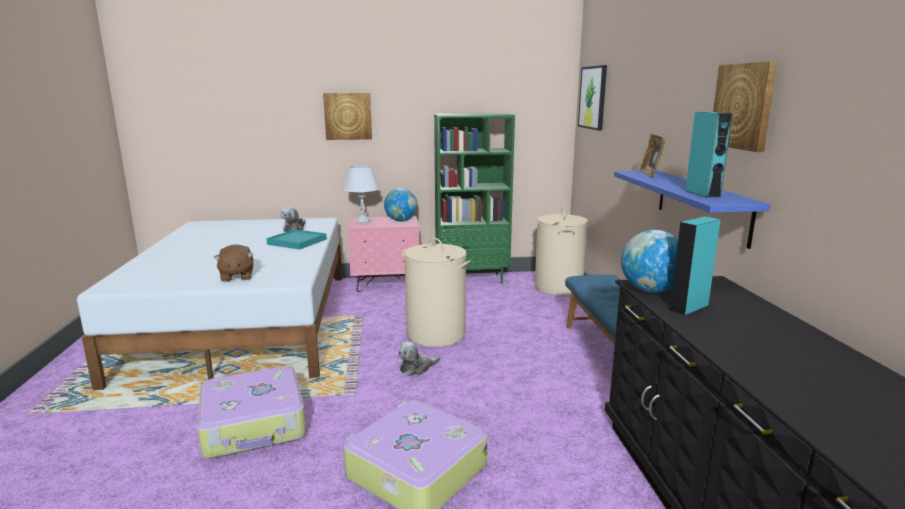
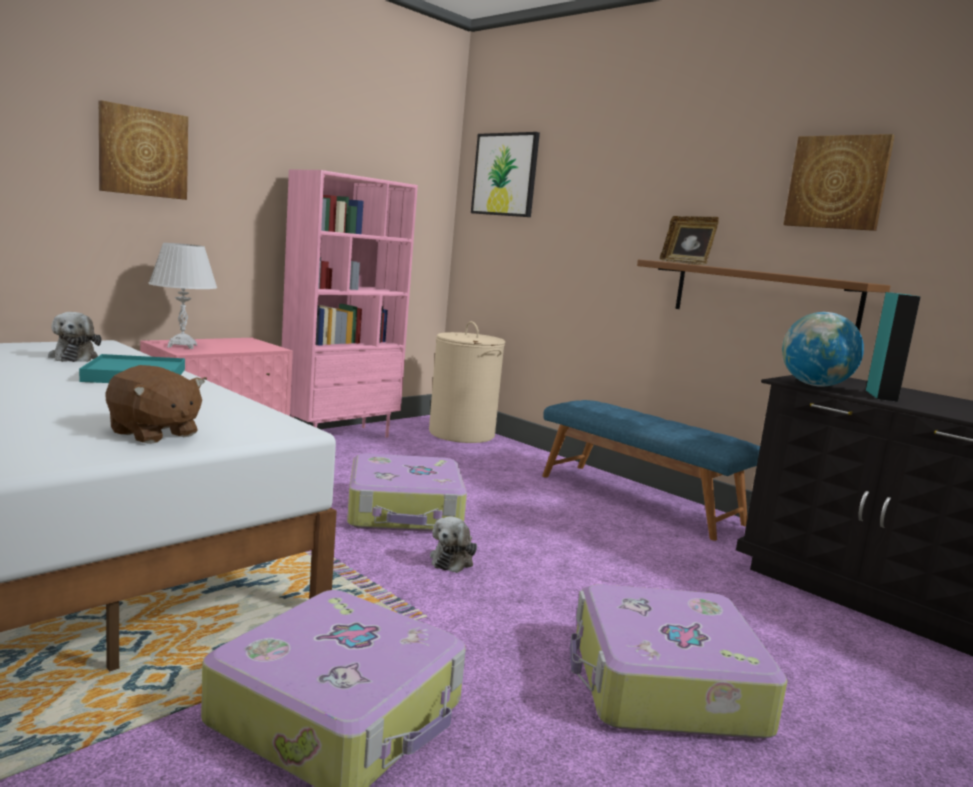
camera: 40 degrees left, 5 degrees down
(401, 221) = (245, 343): globe -> none
(436, 334) = (405, 511): beige laundry basket -> suitcase
(472, 280) = (340, 436): green bookcase -> pink bookcase
(701, 205) = (763, 297): blue shelf -> brown shelf
(702, 194) = (813, 277): turquoise speaker -> none

